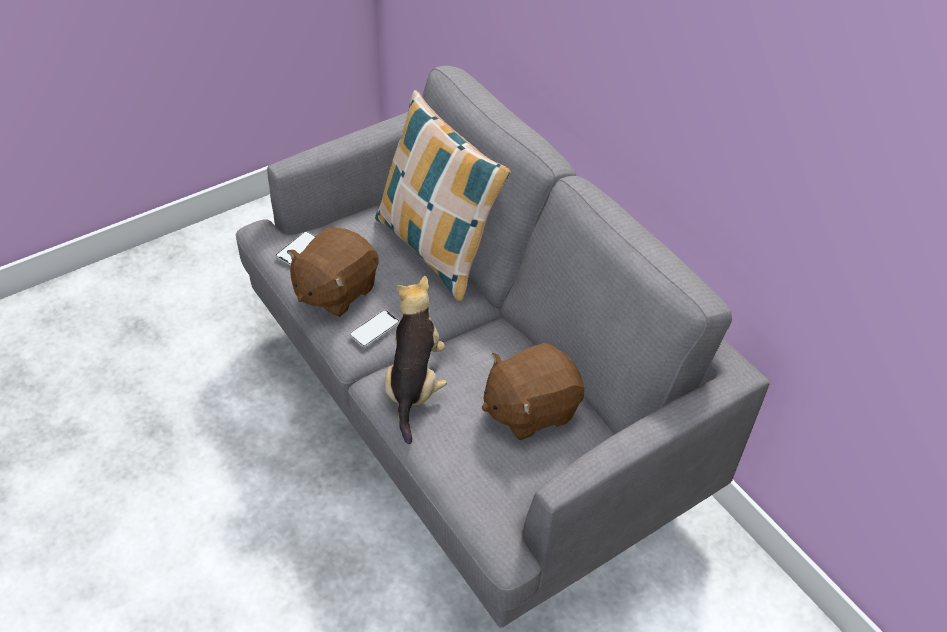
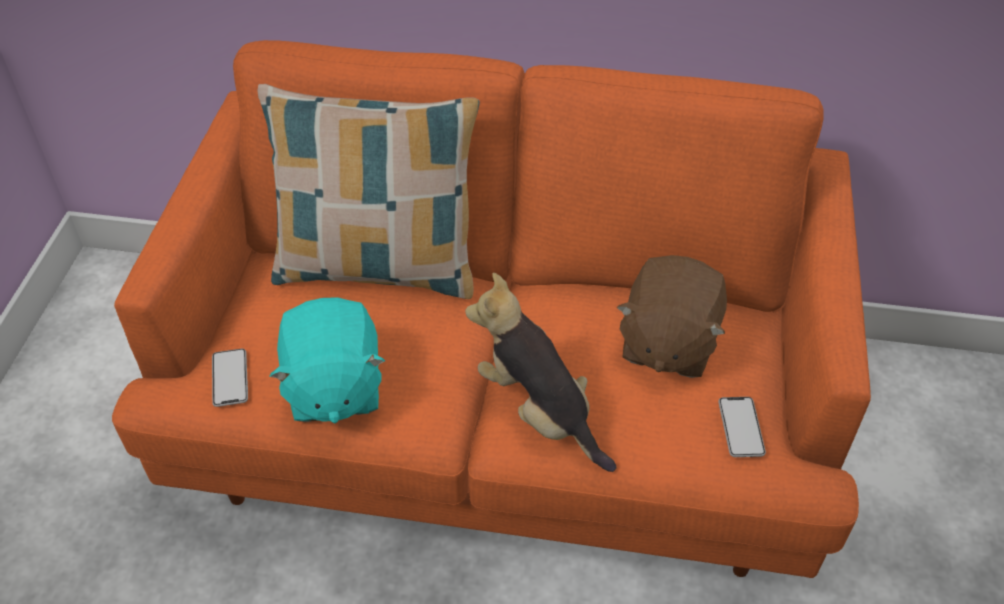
camera: 45 degrees left, 0 degrees up
(335, 290) = (333, 388): brown plush toy -> turquoise plush toy
(374, 329) = (428, 391): phone -> phone (741, 427)
(469, 414) = (499, 429): grey sofa -> orange sofa

